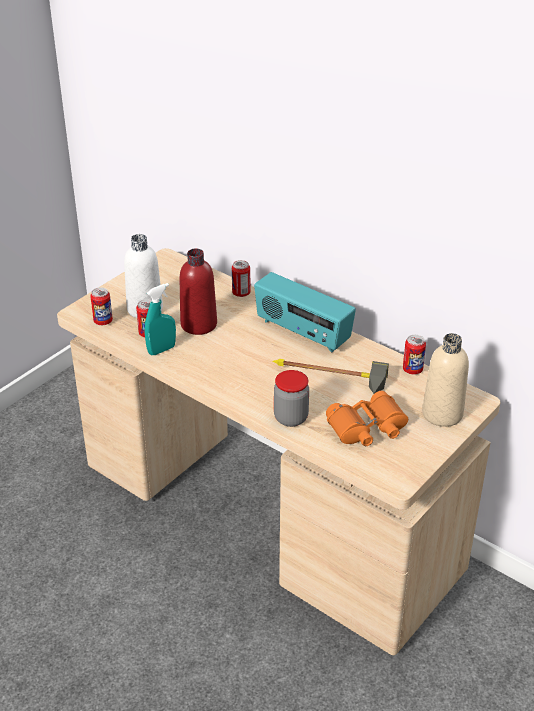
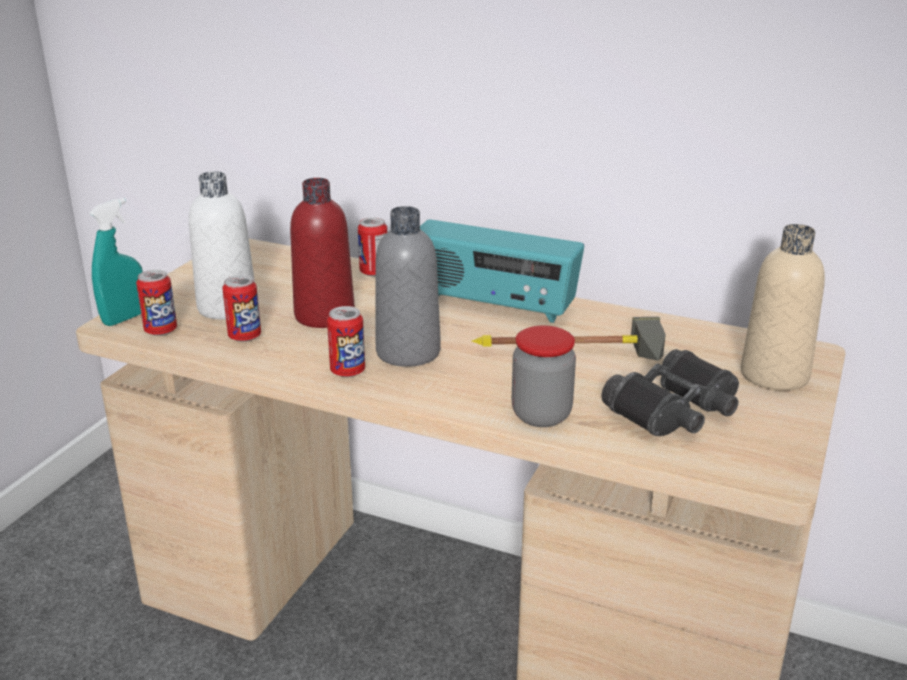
camera: 15 degrees left, 10 degrees down
(161, 350) = (276, 354): turquoise spray bottle -> turquoise spray bottle (125, 318)
(236, 361) = (408, 352): none -> grey bottle
(367, 428) = (674, 410): orange binoculars -> black binoculars
(412, 370) = (688, 328): can -> can (347, 371)

